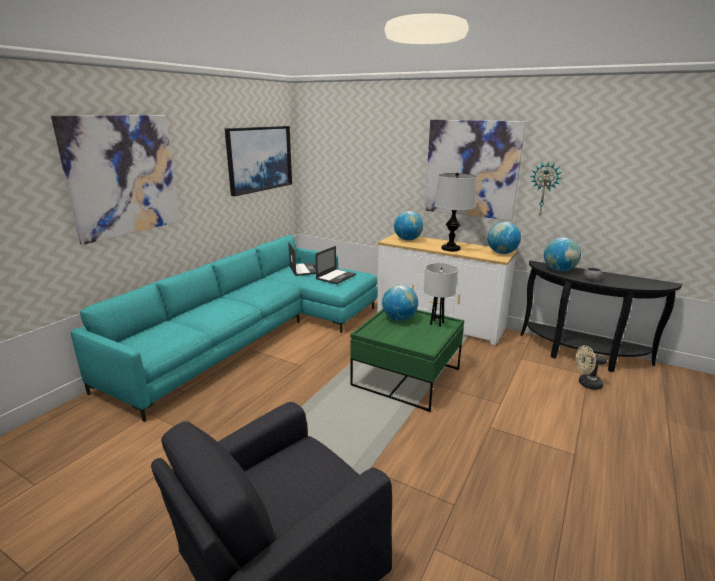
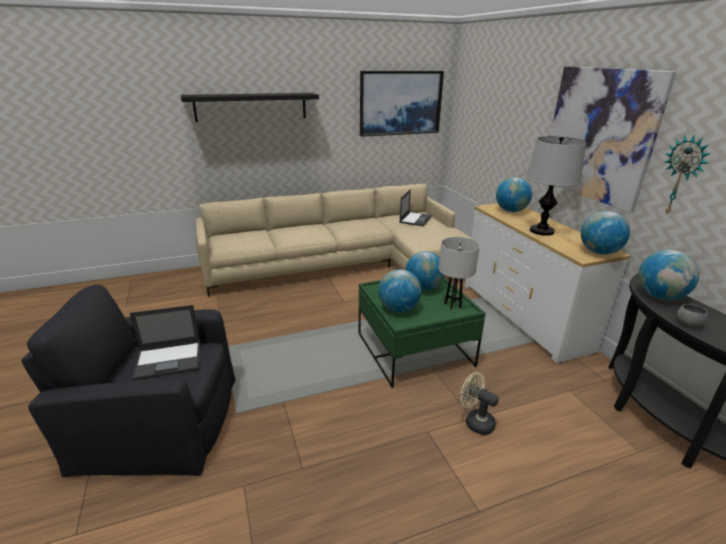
camera: 40 degrees right, 5 degrees up
(123, 176) = (251, 107): picture -> black shelf
(256, 334) = (346, 265): turquoise sofa -> beige sofa
(336, 276) = (433, 233): laptop -> laptop (169, 360)
(408, 340) = (398, 309): none -> globe
(586, 384) = (618, 458): beige fan -> beige fan (475, 421)

